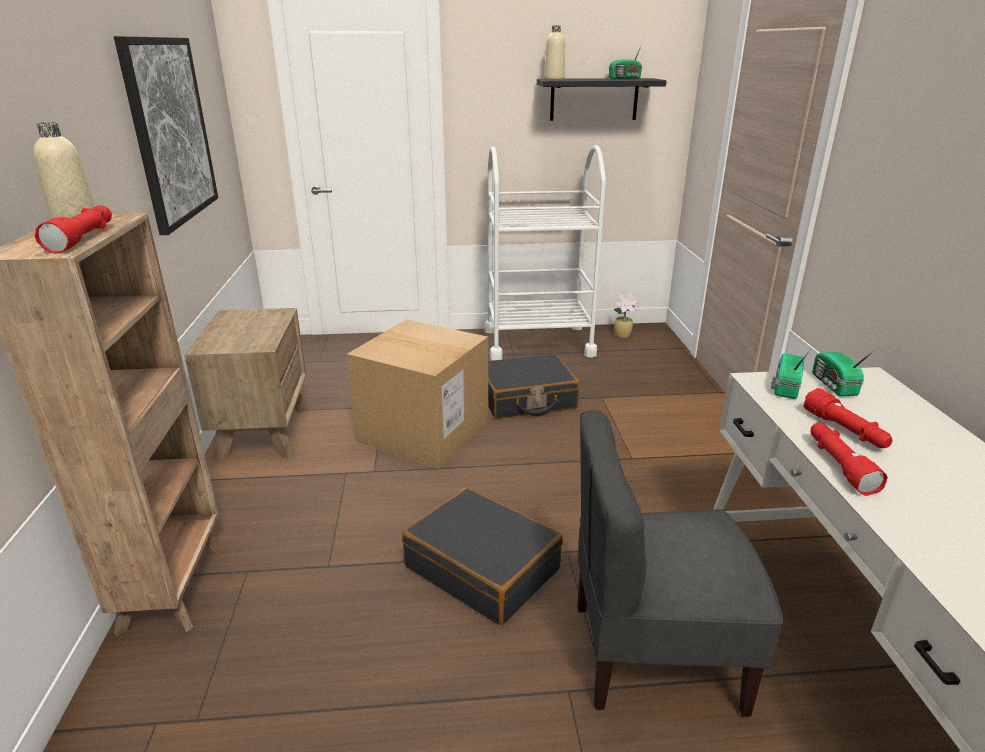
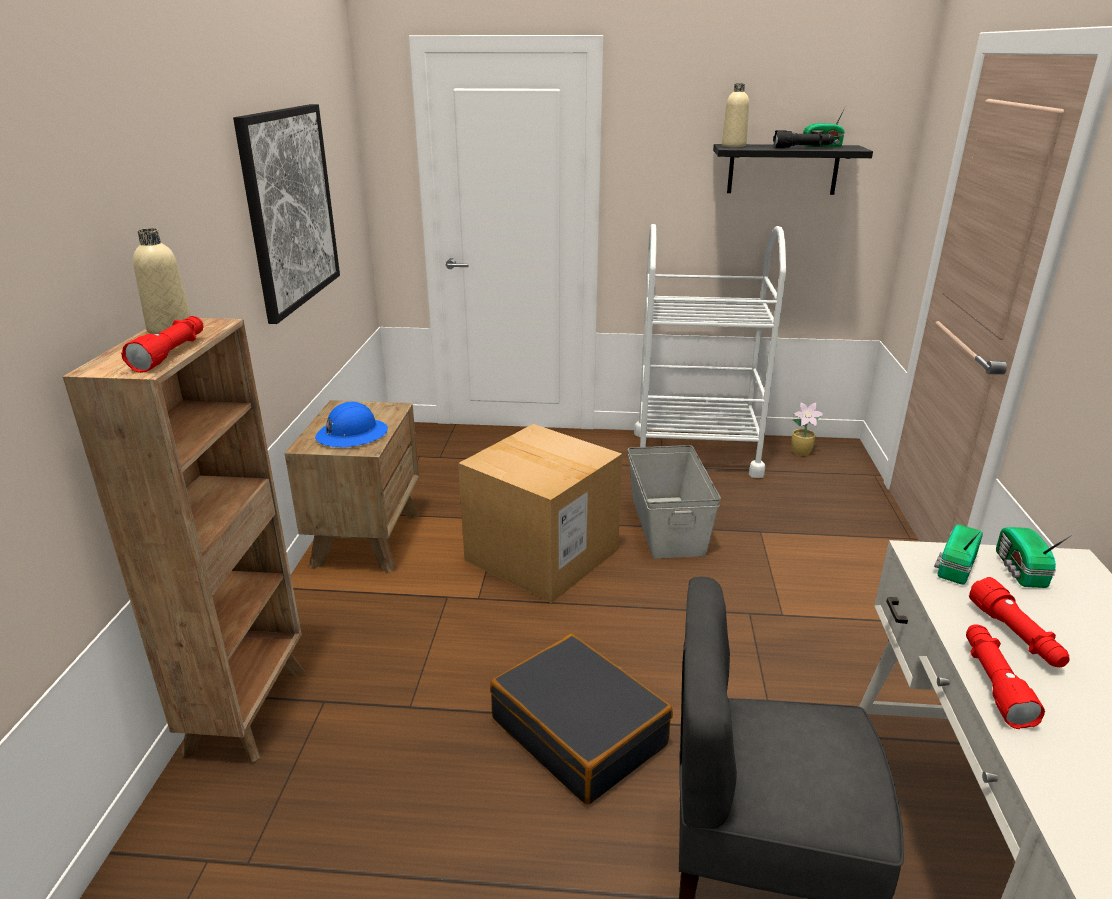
camera: 10 degrees right, 0 degrees up
(245, 336) = (352, 435): none -> blue hard hat
(526, 399) = (668, 525): black suitcase -> grey storage box
(610, 79) = (802, 148): none -> black flashlight

